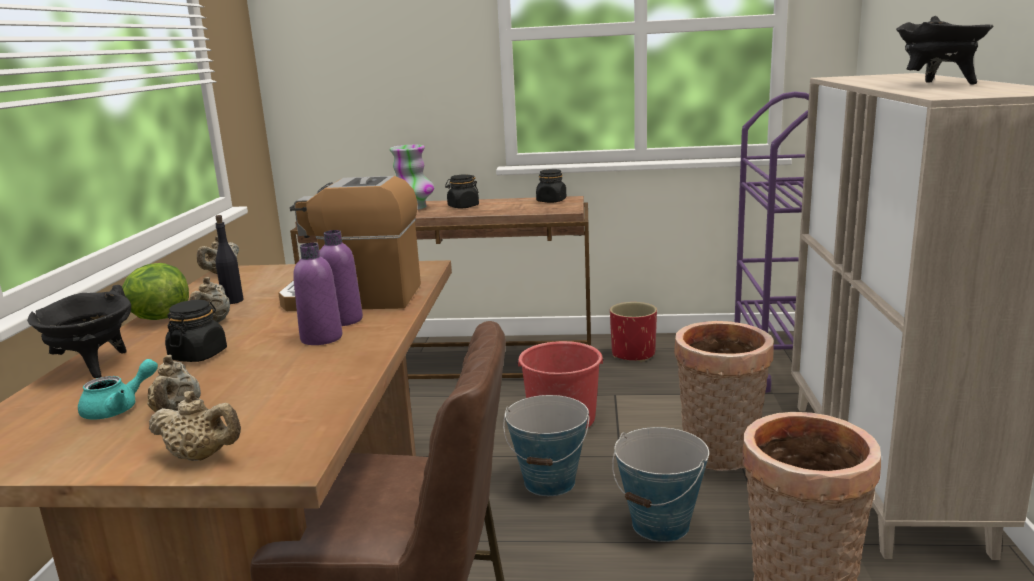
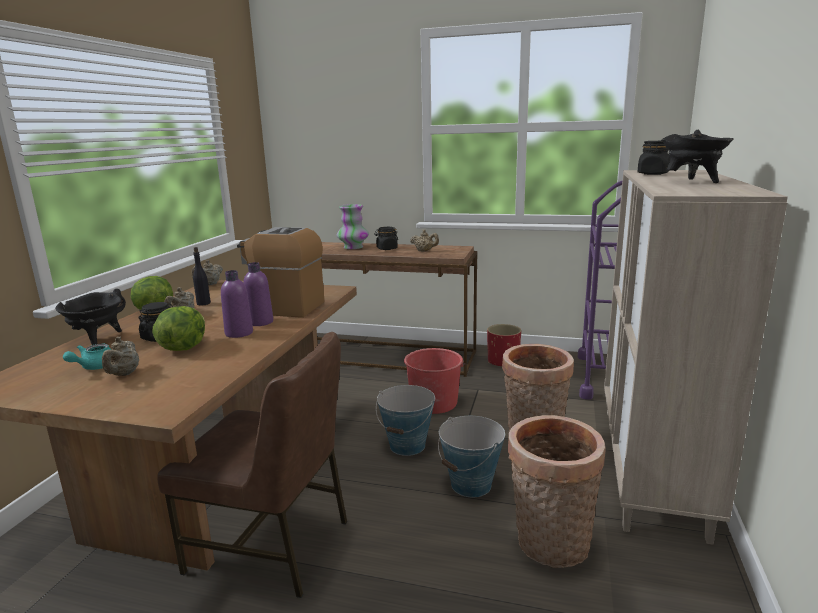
camera: 10 degrees right, 0 degrees up
(119, 408) = (94, 367): turquoise teapot -> turquoise teapot turned 150 degrees clockwise
(201, 456) = (119, 402): beige teapot -> beige teapot (424, 251)
(247, 366) = (183, 348): none -> lettuce
(551, 201) = (448, 248): black jar -> black jar (653, 174)

